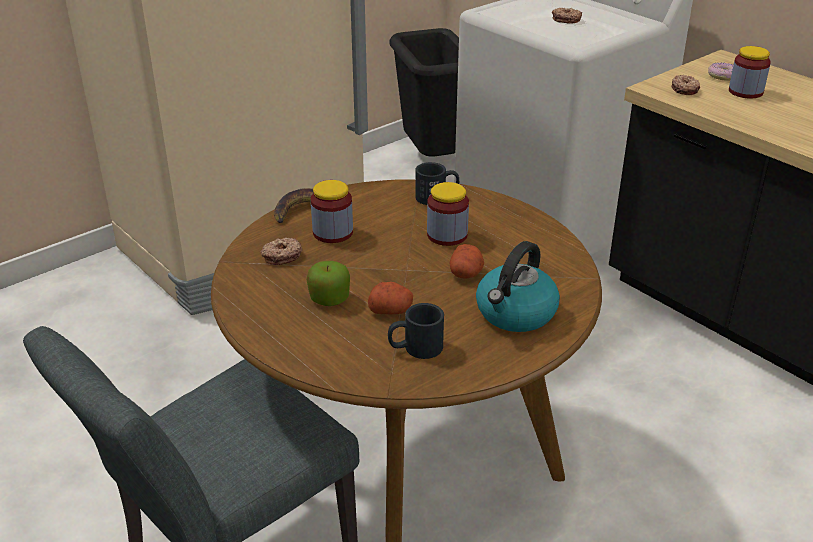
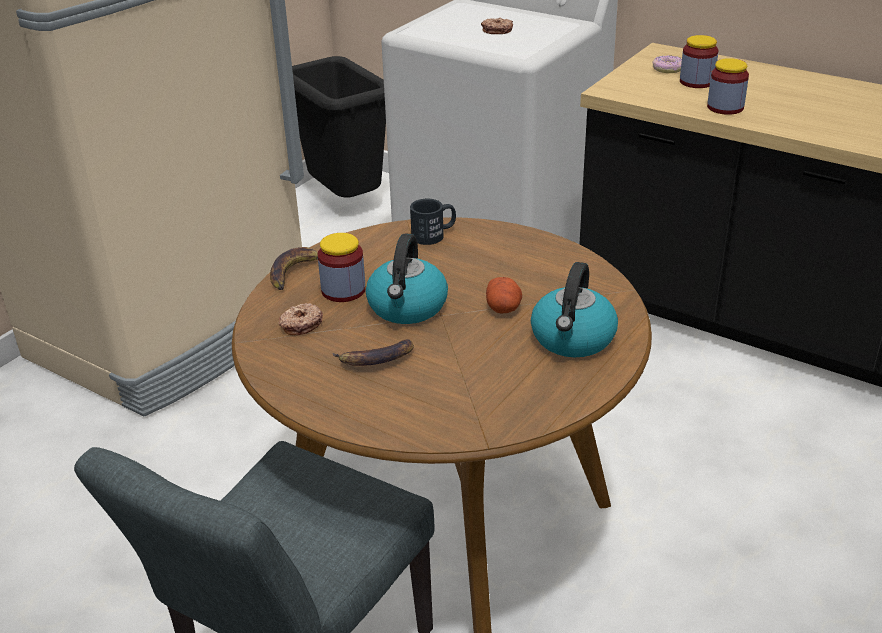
camera: 15 degrees left, 0 degrees up
(329, 298) = (375, 359): apple -> banana
(380, 257) = (407, 307): none -> kettle
(391, 310) = (446, 359): potato -> none
(415, 348) = (491, 393): black mug -> none
(447, 235) = (464, 272): jar -> jar (725, 107)
(685, 89) = (639, 87): donut -> none

